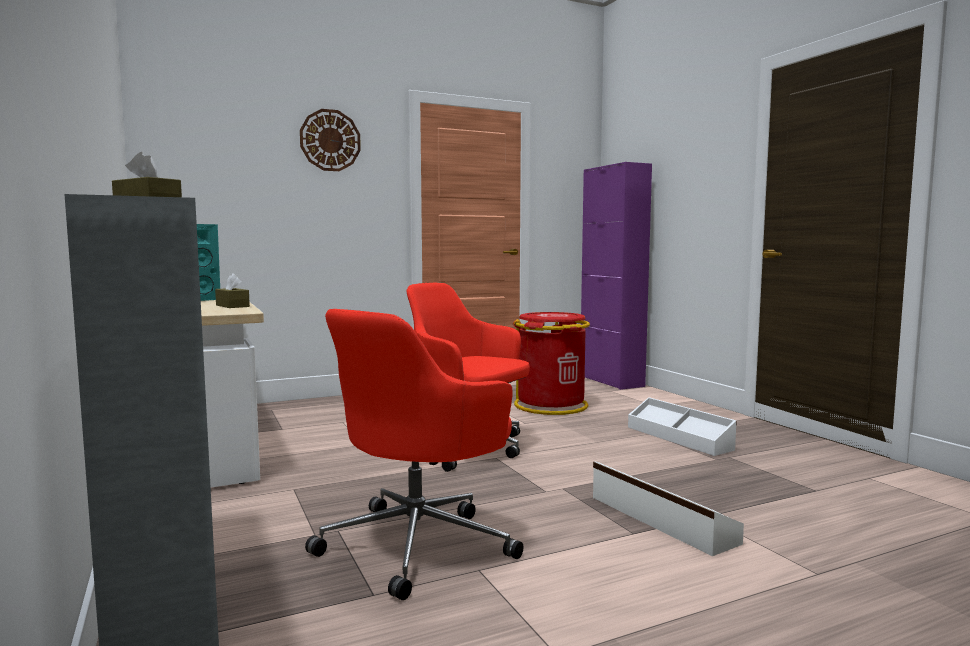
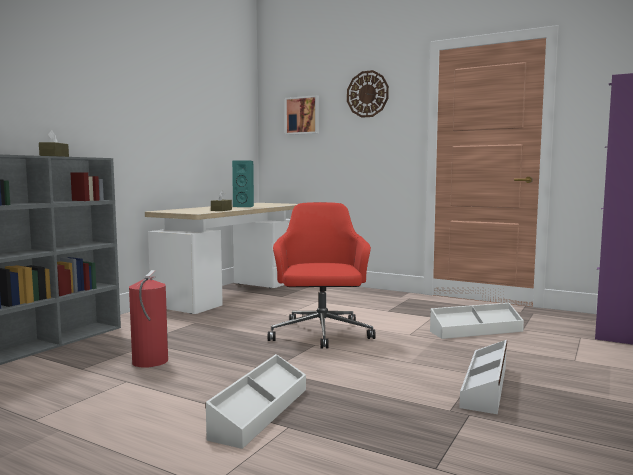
camera: 55 degrees right, 0 degrees up
(223, 157) = (302, 115): none -> picture
(419, 543) = (149, 361): red office chair -> fire extinguisher
(551, 405) = (475, 331): red trash can -> white storage box

